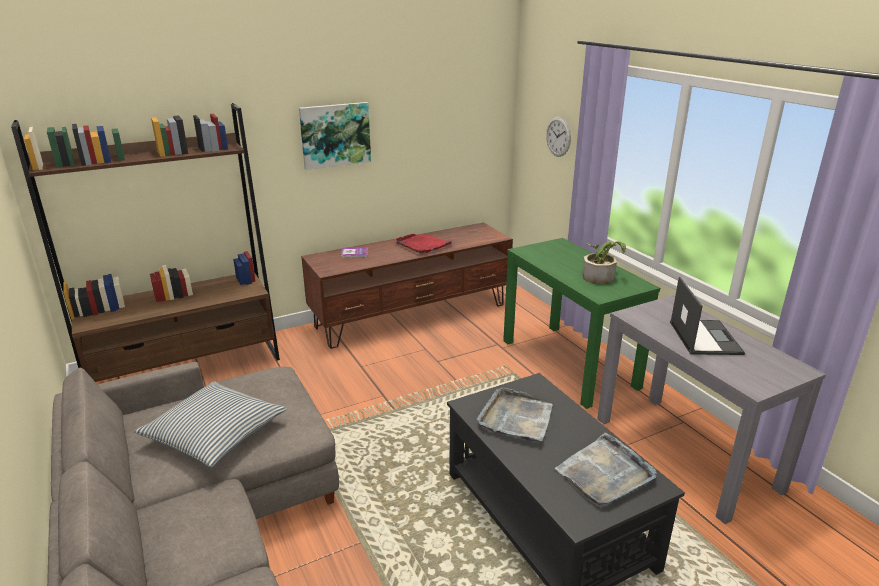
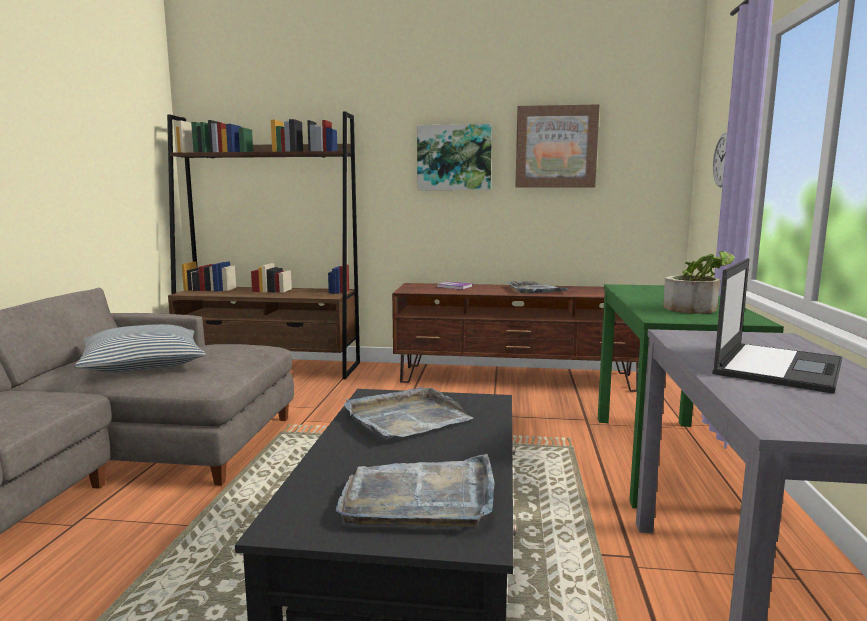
camera: 35 degrees right, 15 degrees down
(419, 117) = (556, 147): none -> picture
(423, 245) = (535, 290): red tray -> grey tray

